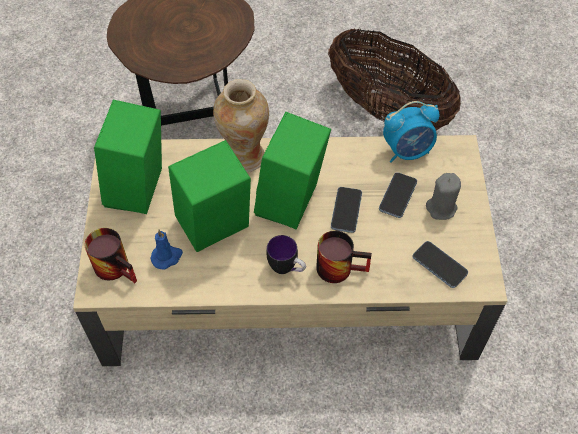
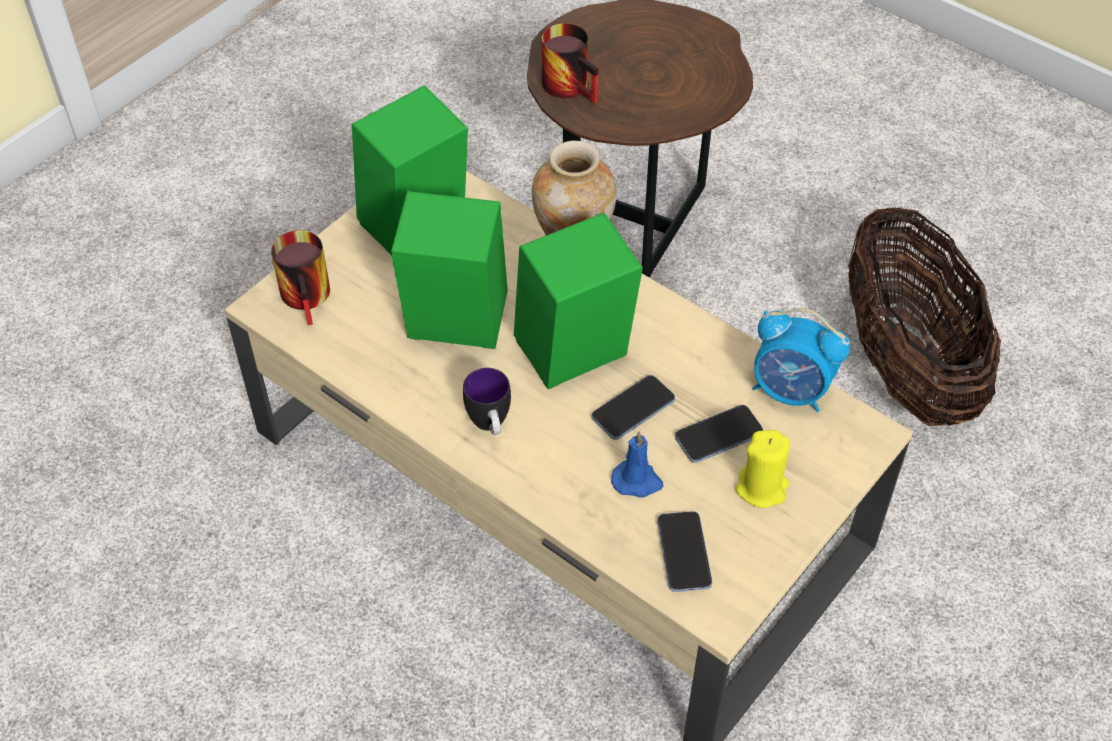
camera: 40 degrees right, 5 degrees down
(167, 257) = (372, 322): blue candle -> blue candle (637, 481)
(340, 266) = (557, 467): mug -> mug (573, 85)
(441, 208) = (762, 488): grey candle -> yellow candle

